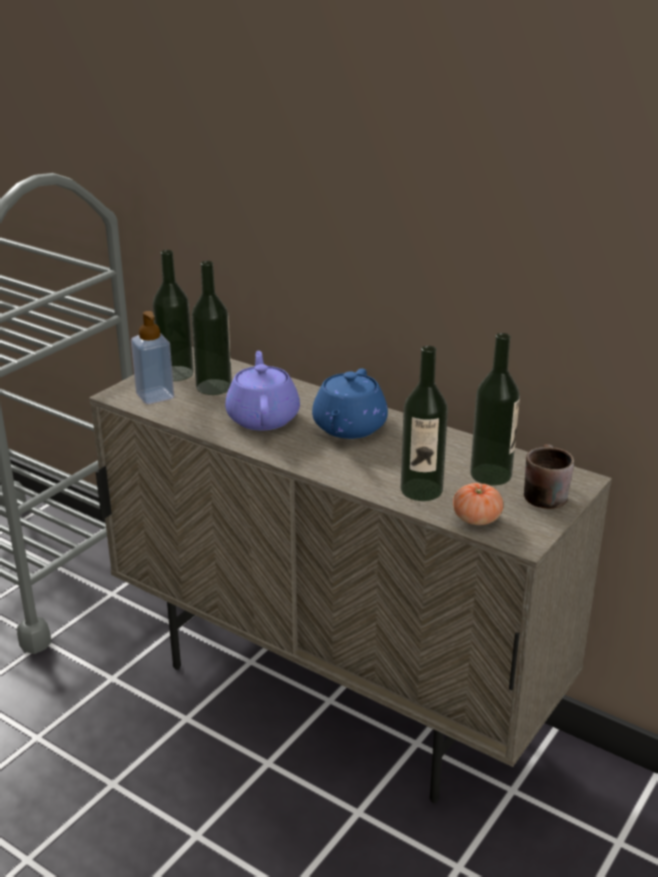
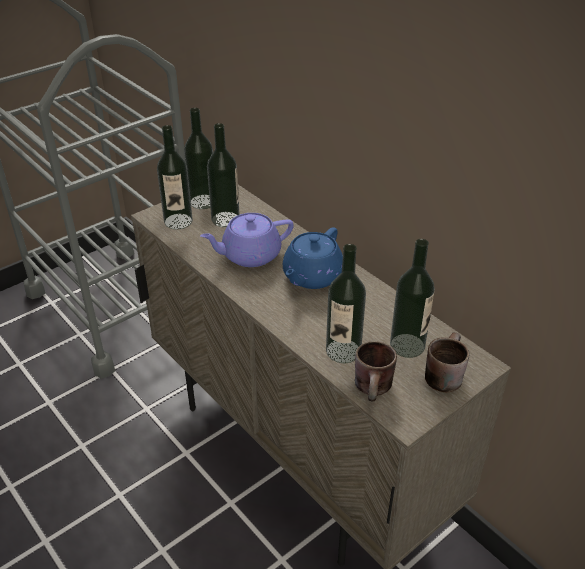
camera: 15 degrees right, 10 degrees up
(155, 396) = (178, 221): soap dispenser -> bottle
(263, 417) = (249, 255): purple teapot -> purple teapot turned 120 degrees counterclockwise
(476, 519) = (376, 390): tomato -> brown mug

